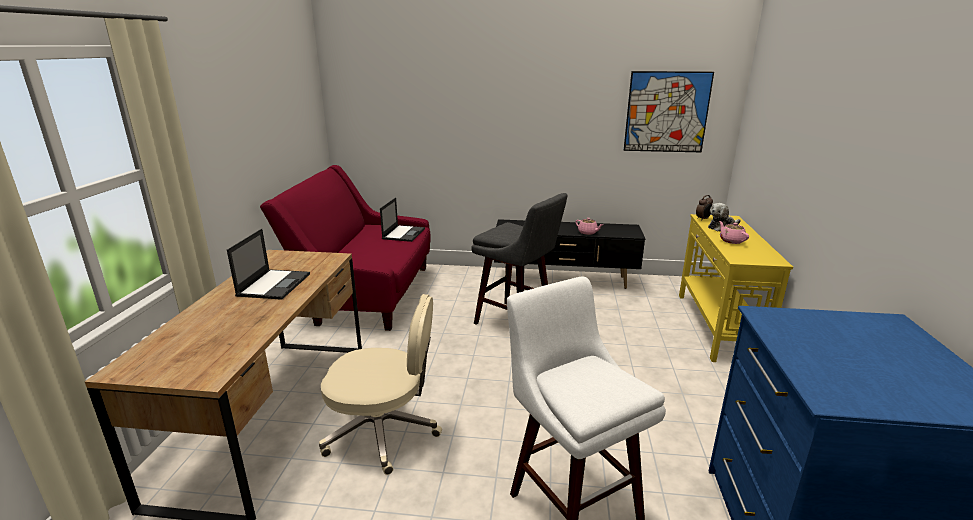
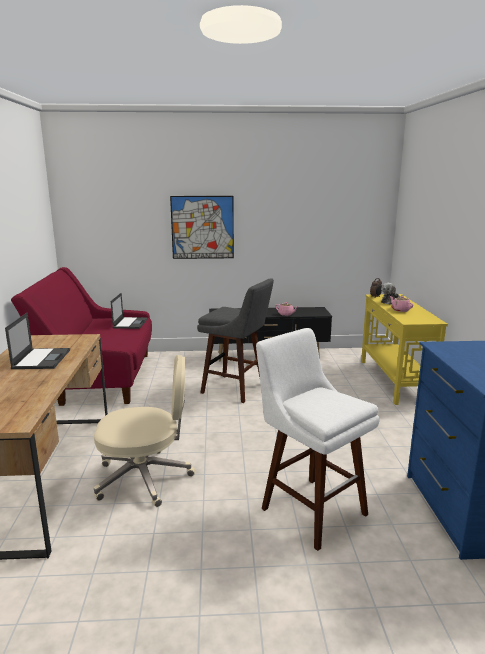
camera: 10 degrees left, 5 degrees down
(667, 112) = (340, 216): picture -> picture (202, 227)

